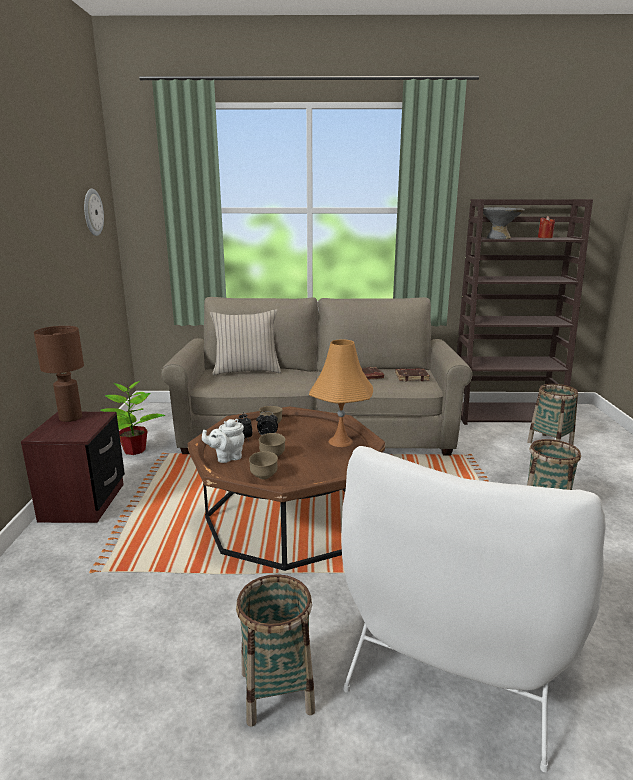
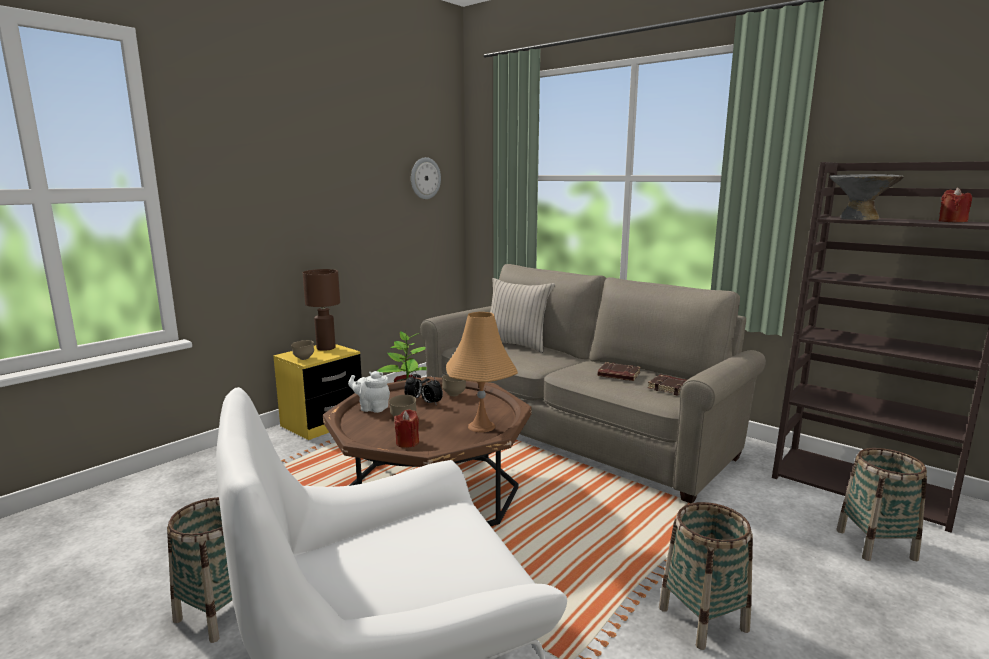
camera: 40 degrees right, 5 degrees down
(83, 502) = (322, 423): brown nightstand -> yellow nightstand
(264, 477) = (365, 432): brown bowl -> brown bowl (303, 359)
(314, 472) = (407, 442): none -> red candle

